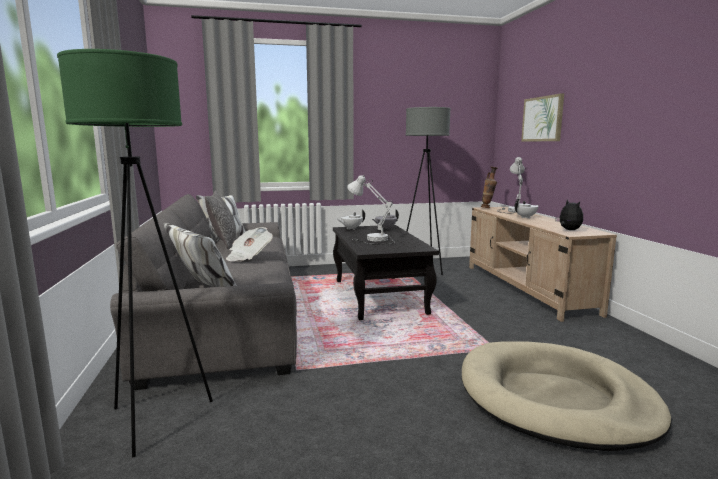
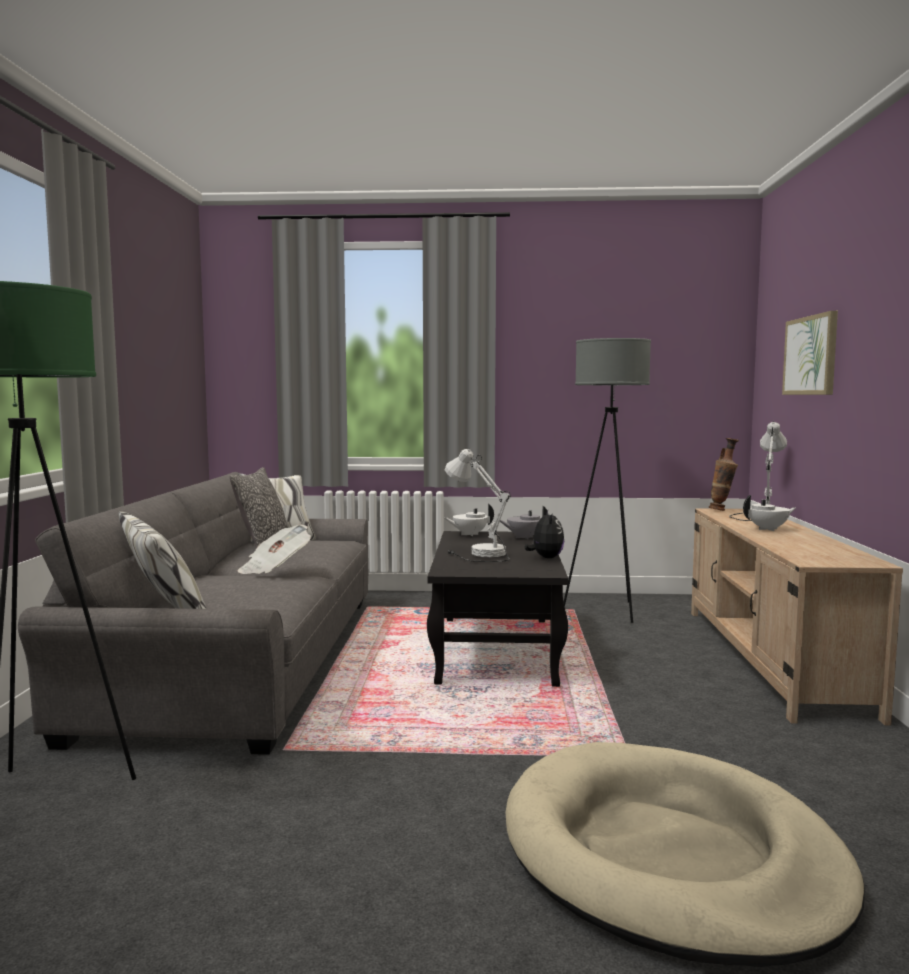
camera: 15 degrees right, 5 degrees down
(568, 230) = (816, 555): plush toy -> plush toy (545, 558)

